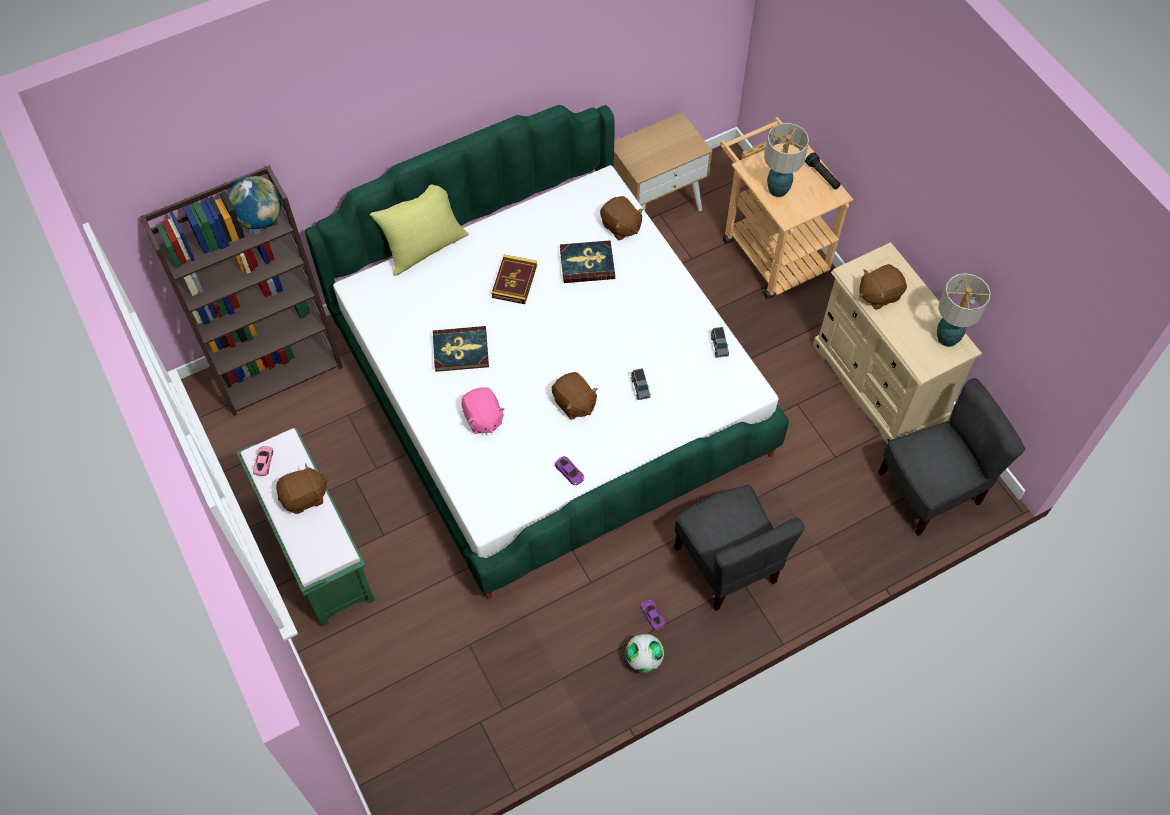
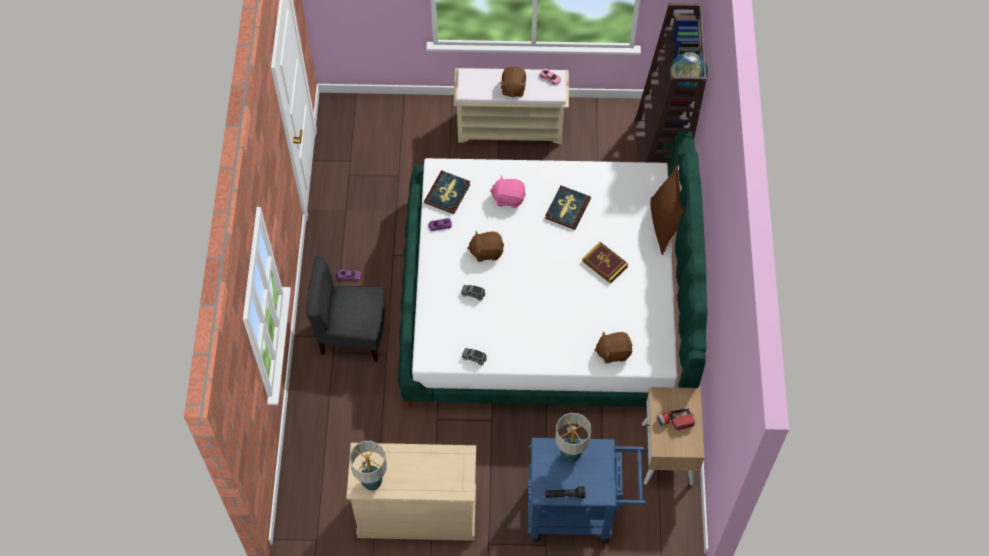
camera: 120 degrees right, 0 degrees up
(316, 549) = (511, 127): green bench -> beige bench
(424, 247) = (666, 225): yellow pillow -> brown pillow
(587, 263) = (593, 314): book -> book (447, 193)
(643, 659) = (326, 257): football -> none
(661, 147) = (675, 422): none -> flashlight
(769, 248) = (579, 511): beige cart -> blue cart
(879, 294) = (435, 461): brown plush toy -> none
(930, 490) = (316, 489): grey chair -> none

